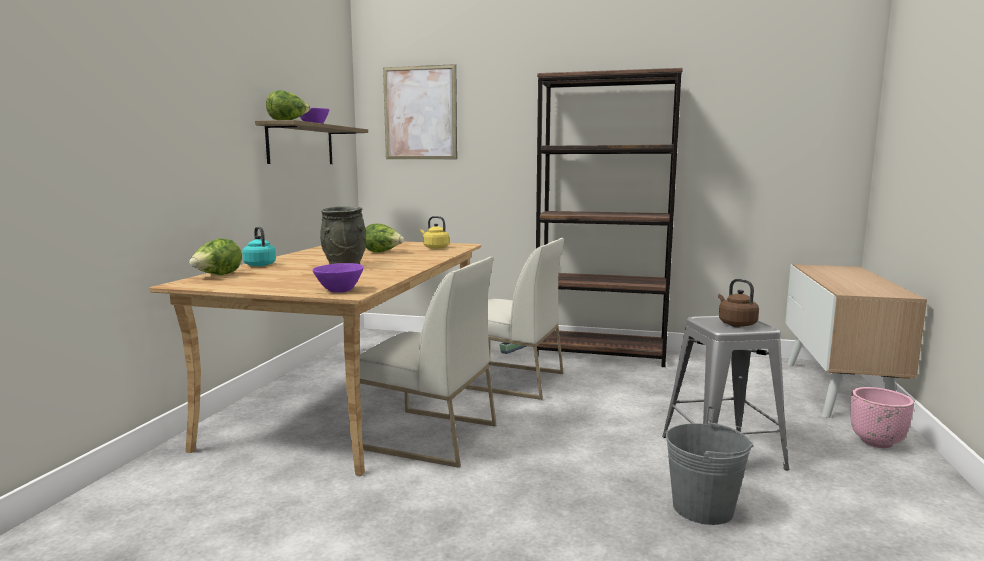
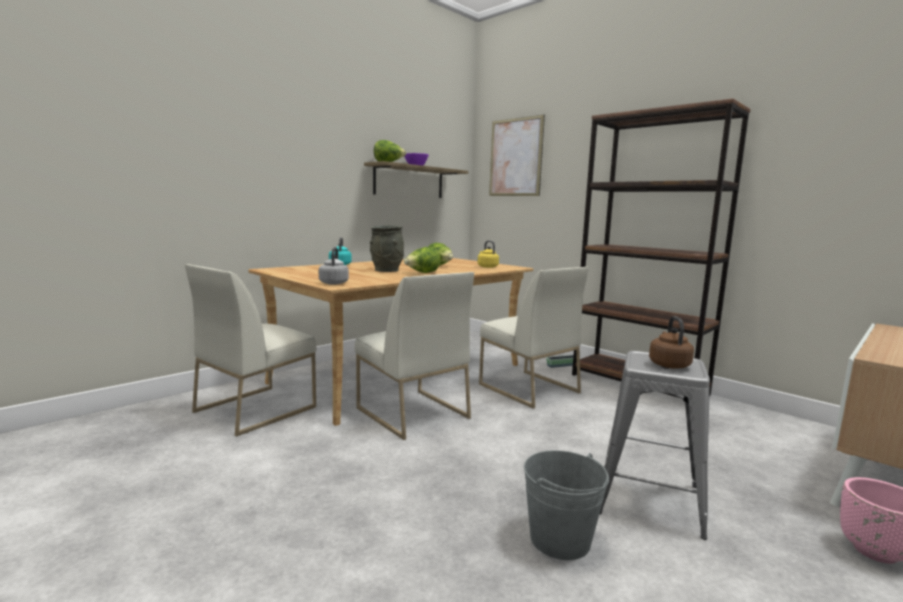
camera: 30 degrees right, 0 degrees up
(217, 276) = (298, 267): lettuce -> lettuce (422, 273)
(222, 487) = (256, 409): none -> white chair
(338, 290) = (334, 283): purple bowl -> grey kettle

